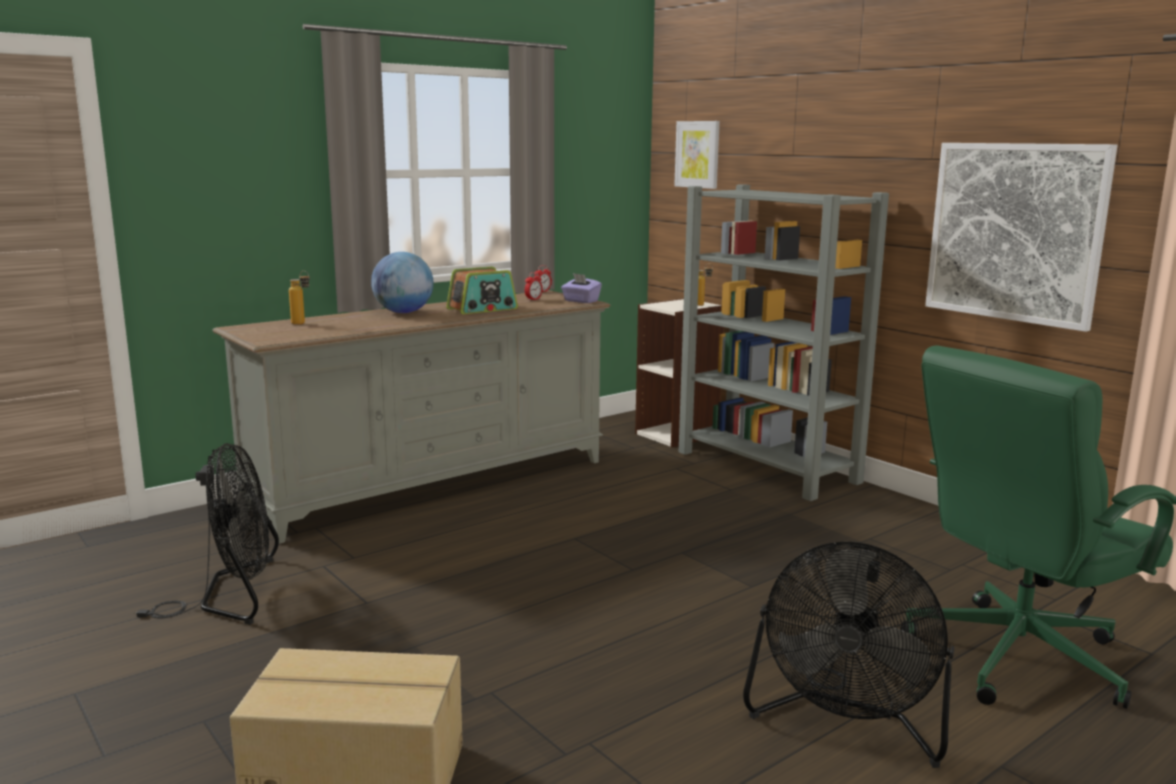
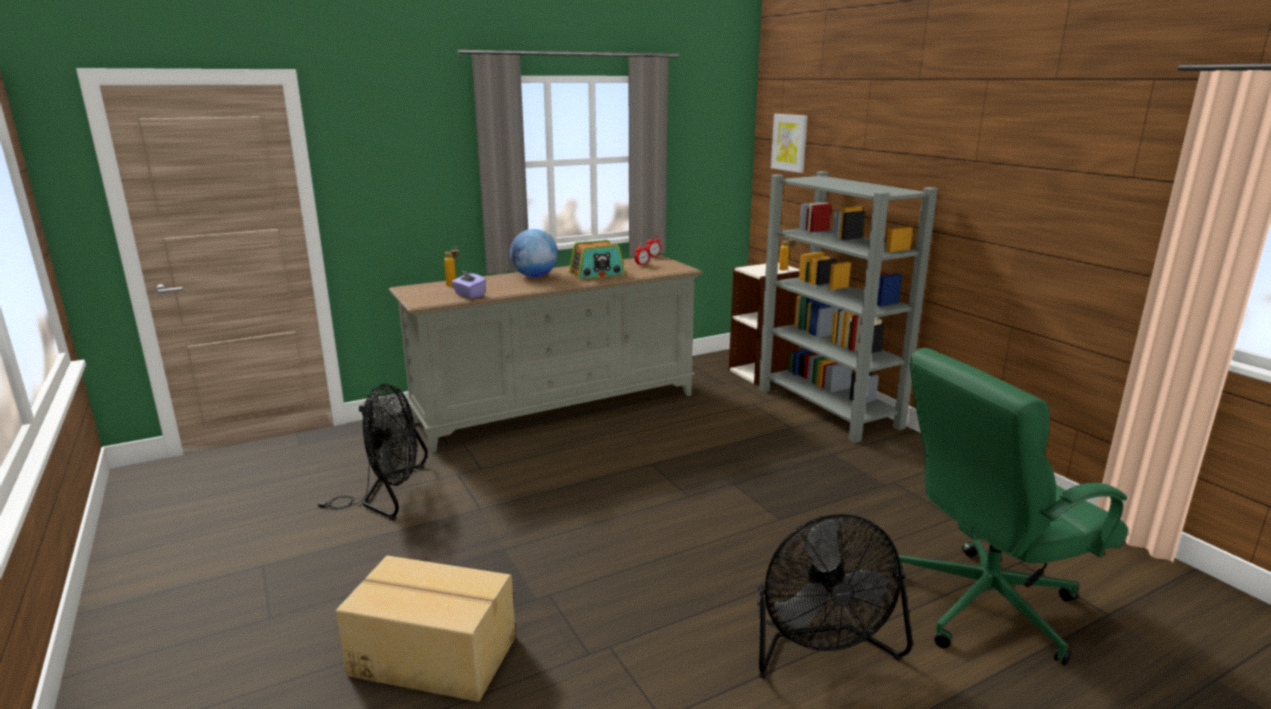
camera: 10 degrees right, 5 degrees up
(581, 301) = (679, 268): purple tissue box -> purple tissue box (469, 295)
(841, 719) = (814, 647): black fan -> black fan turned 45 degrees counterclockwise
(1015, 232) = (1040, 231): picture -> none

